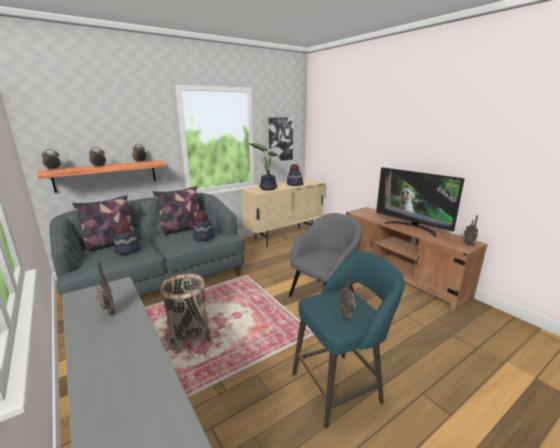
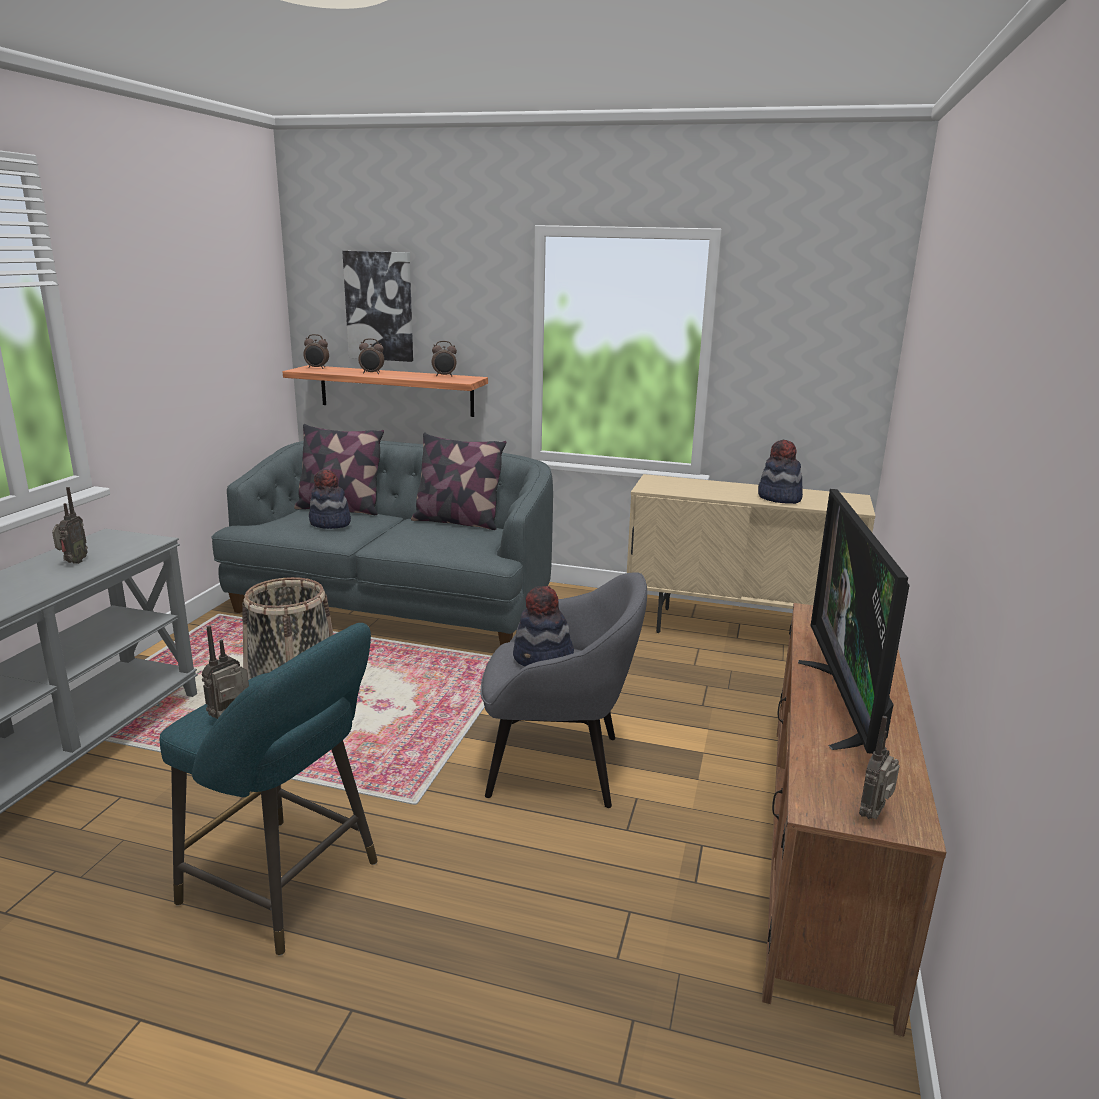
camera: 50 degrees right, 0 degrees up
(204, 237) = (446, 544): hat -> hat (543, 658)
(267, 188) = (693, 488): potted plant -> none
(280, 139) = (798, 368): picture -> picture (379, 306)

